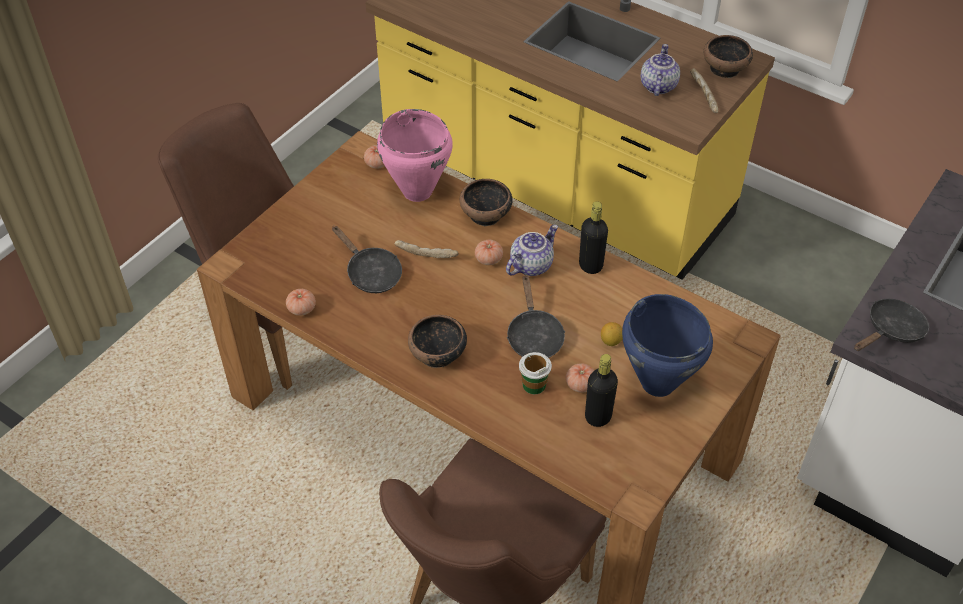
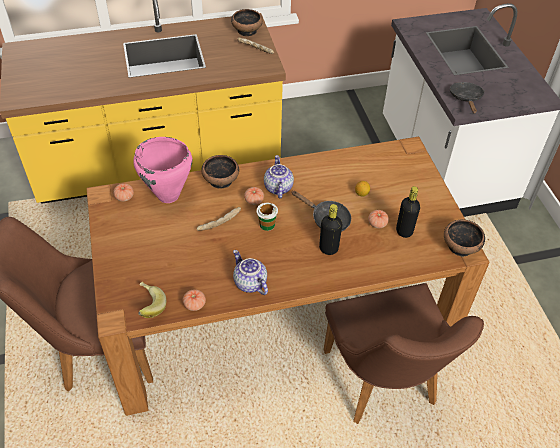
camera: 50 degrees left, 0 degrees up
(264, 277) = (148, 307): none -> banana
(370, 273) = (204, 255): black frying pan -> none
(438, 354) = (297, 266): bowl -> bowl (461, 246)
(534, 384) = (359, 241): cup -> cup (267, 224)
(590, 265) = (304, 166): black bottle -> black bottle (328, 249)
(657, 86) = (228, 57): teapot -> teapot (249, 283)
(658, 382) = (405, 195): blue cooking pot -> none

